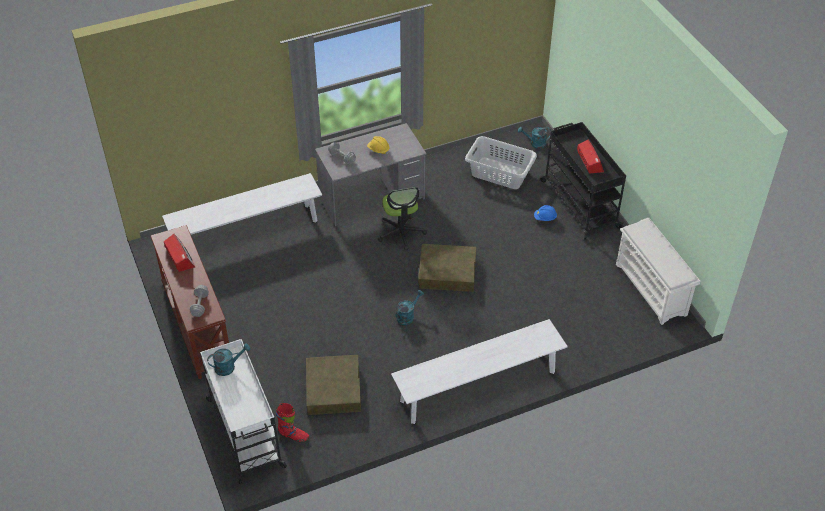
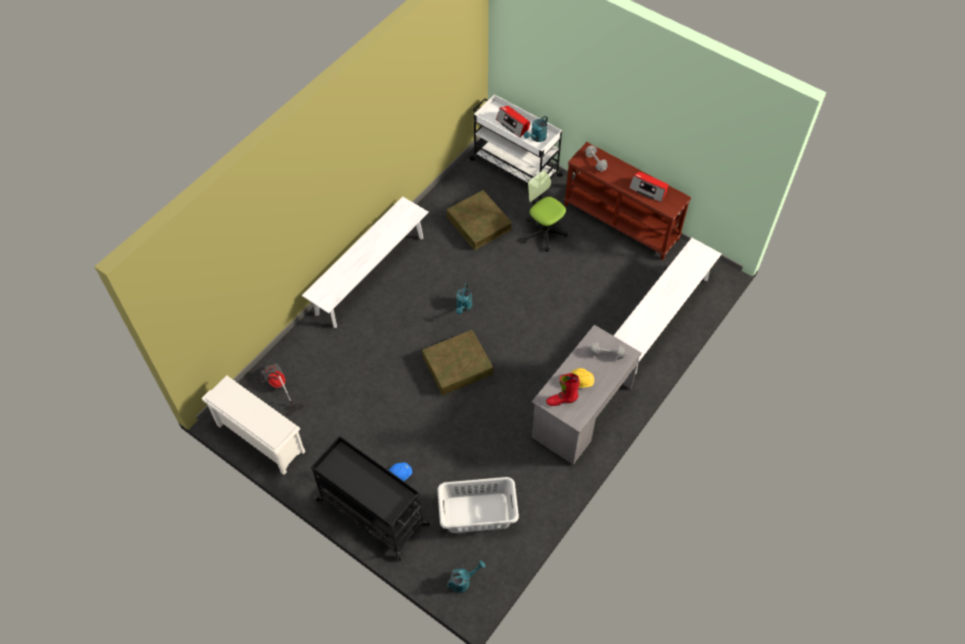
camera: 150 degrees right, 10 degrees up
(293, 435) = (481, 181): red boot -> red boot (561, 400)
(401, 233) = (526, 386): office chair -> office chair (544, 233)
(589, 162) = (360, 480): radio -> radio (513, 124)
(619, 322) = (278, 388): none -> vacuum cleaner

